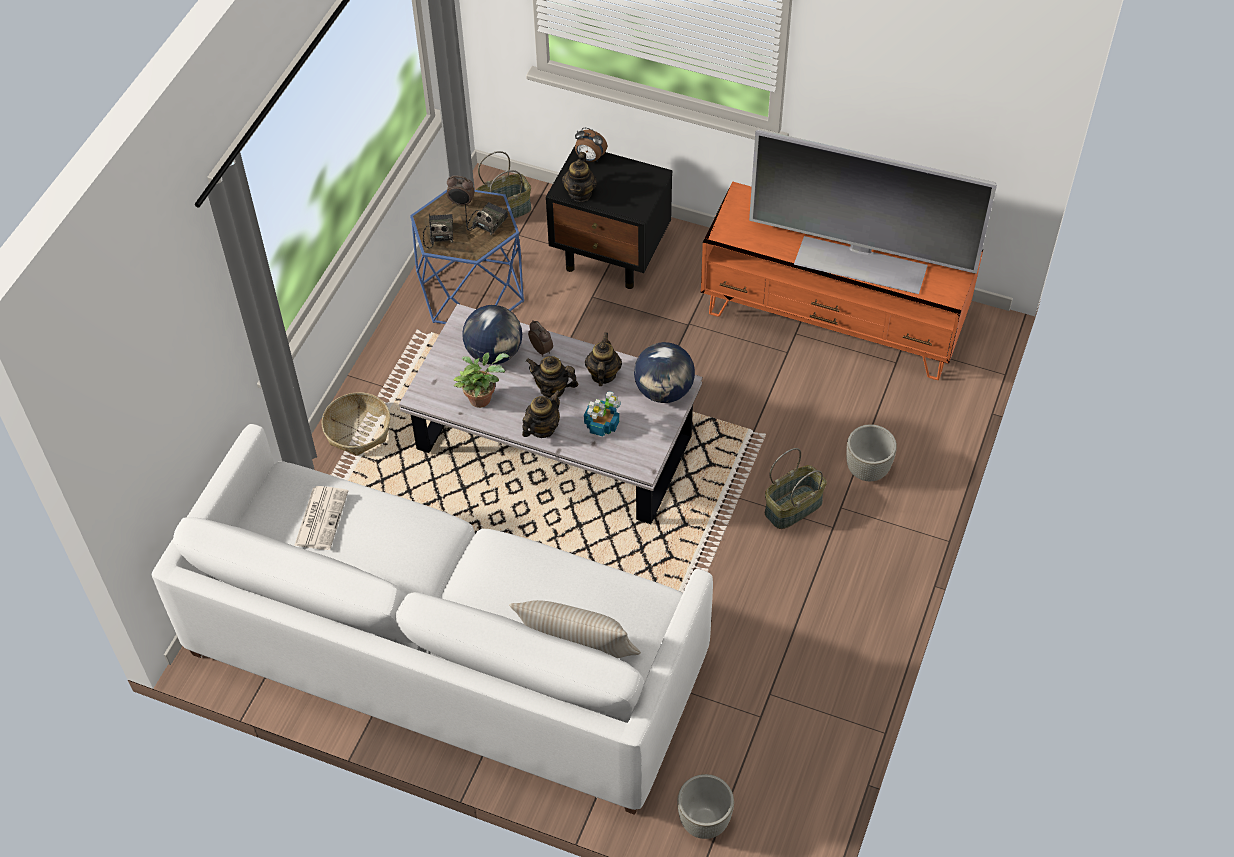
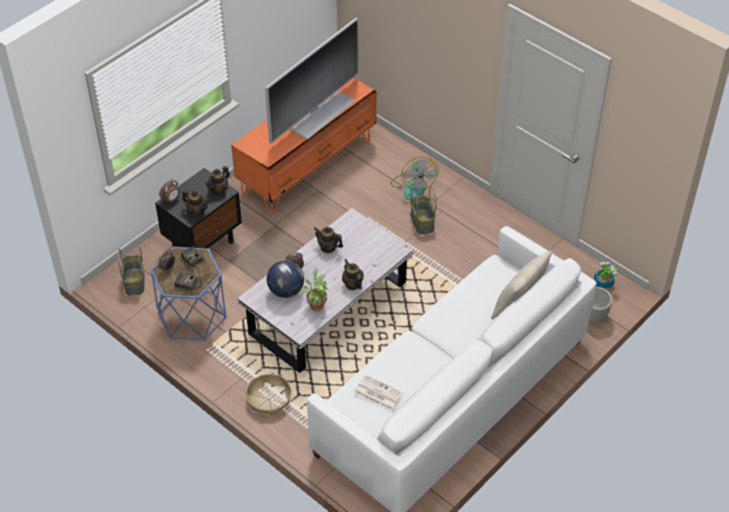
camera: 70 degrees left, 5 degrees down
(552, 389) = (326, 272): teapot -> teapot (219, 190)
(602, 425) = (363, 258): potted plant -> potted plant (603, 282)
(664, 391) = (353, 226): globe -> none
(867, 470) = (413, 185): grey planter -> fan

